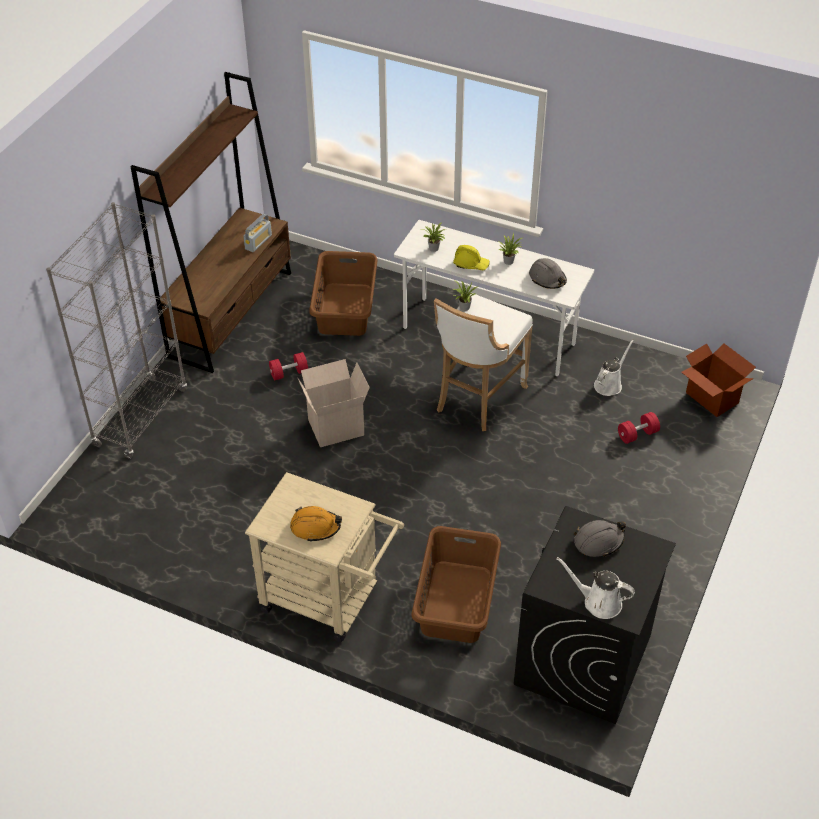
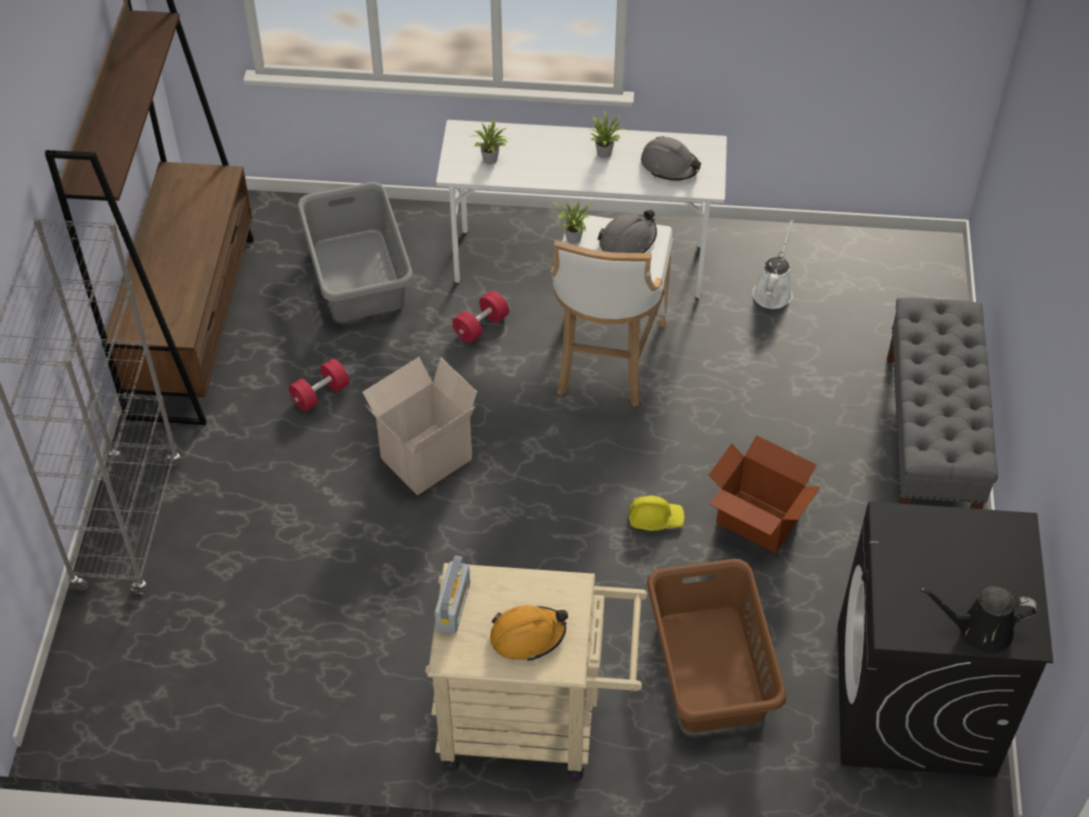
camera: 20 degrees left, 5 degrees up
(258, 242) = (214, 209): radio -> radio (453, 606)
(346, 309) = (359, 274): brown laundry basket -> grey laundry basket
(471, 264) = (554, 170): yellow hard hat -> yellow hard hat (655, 518)
(598, 541) = (937, 541): grey hard hat -> grey hard hat (627, 241)
(598, 602) = (979, 630): white watering can -> black watering can
(637, 434) = (842, 353): red dumbbell -> red dumbbell (481, 326)
(671, 504) = (929, 441): none -> grey bench
(711, 398) = (914, 275): cardboard box -> cardboard box (757, 522)

